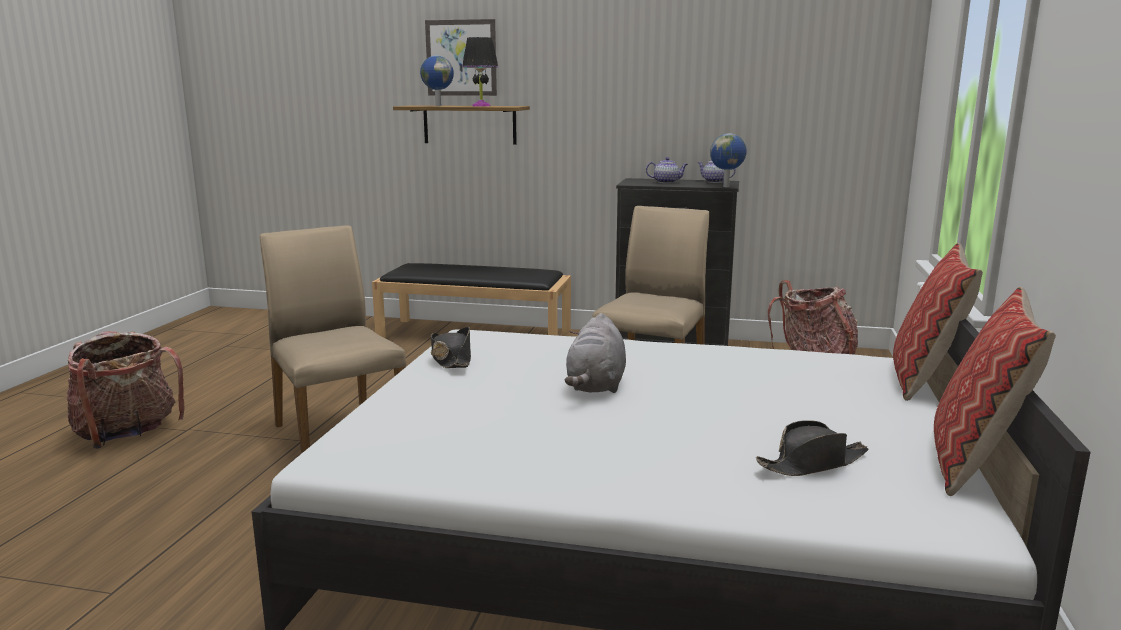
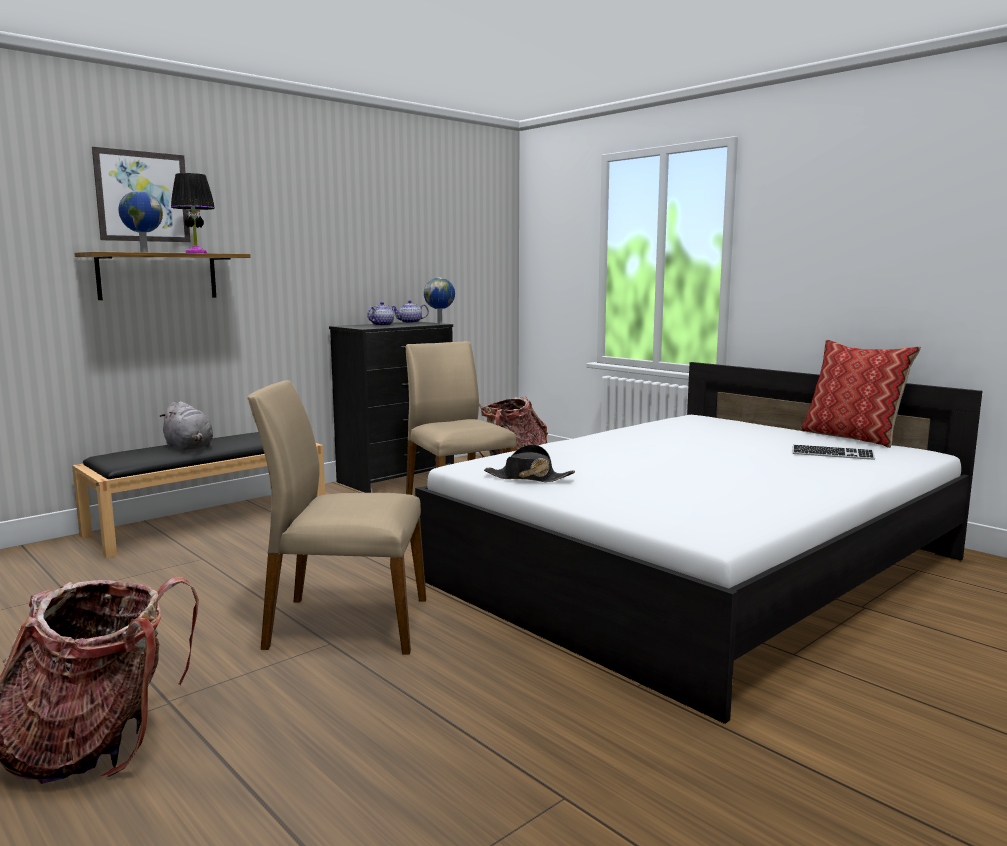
camera: 55 degrees left, 5 degrees down
(596, 385) = (651, 461): grey plush toy -> grey plush toy (189, 447)
(812, 463) = (832, 454): black hat -> keyboard
(924, 380) = (732, 418): pillow -> none

